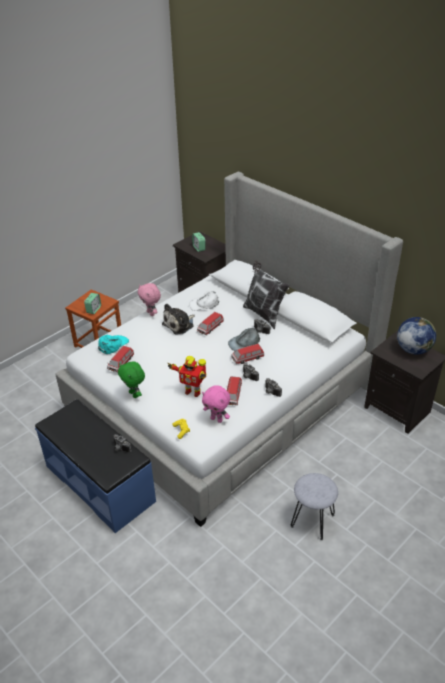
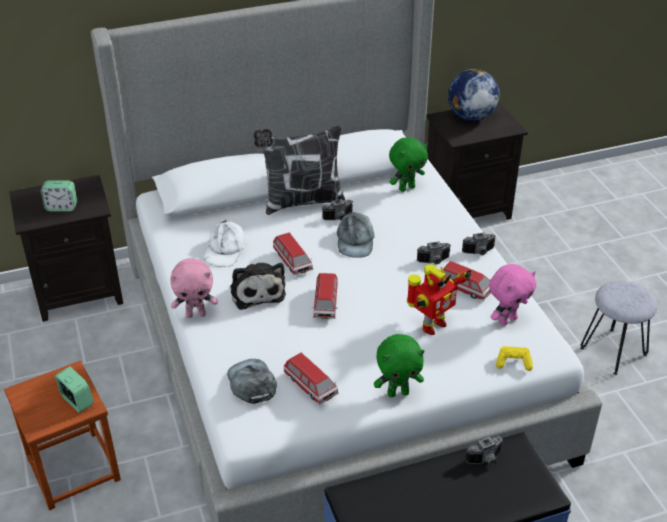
camera: 65 degrees left, 0 degrees up
(113, 345) = (251, 383): turquoise cap -> grey cap
(247, 358) = (392, 249): toy car -> toy car (325, 303)
(310, 346) = (406, 188): none -> green plush toy

